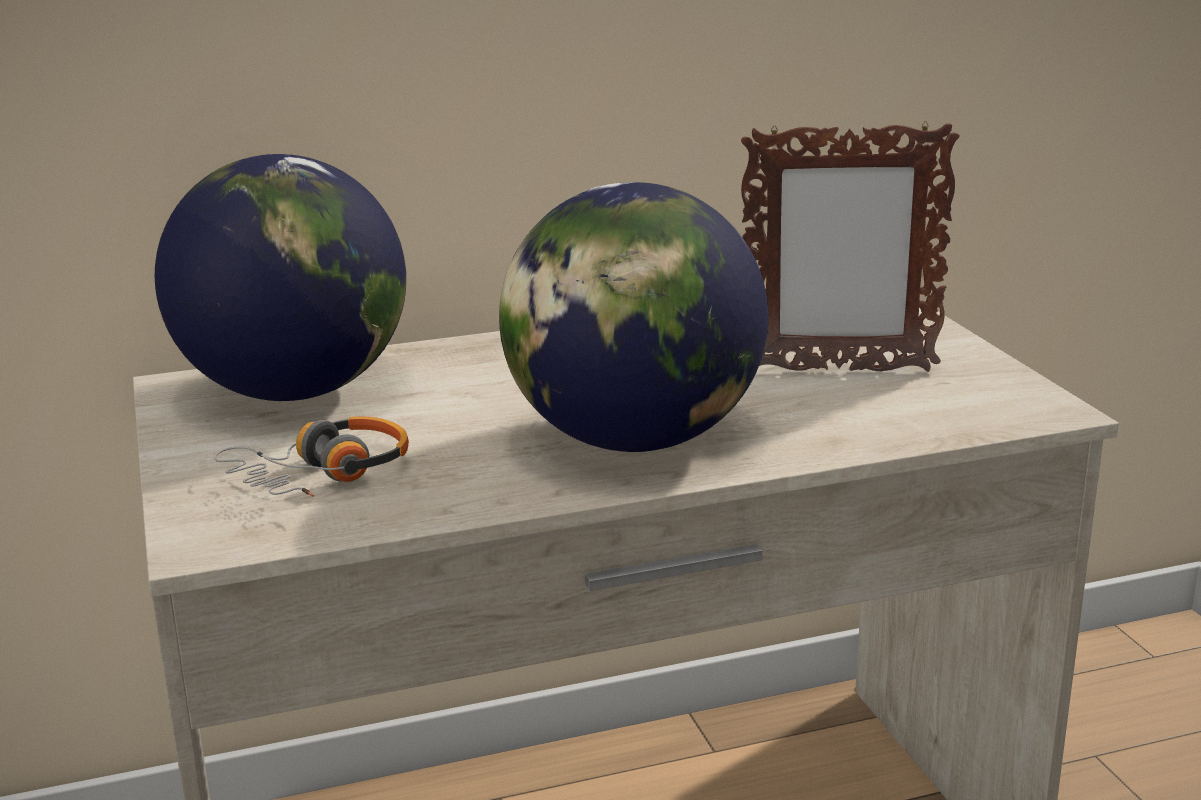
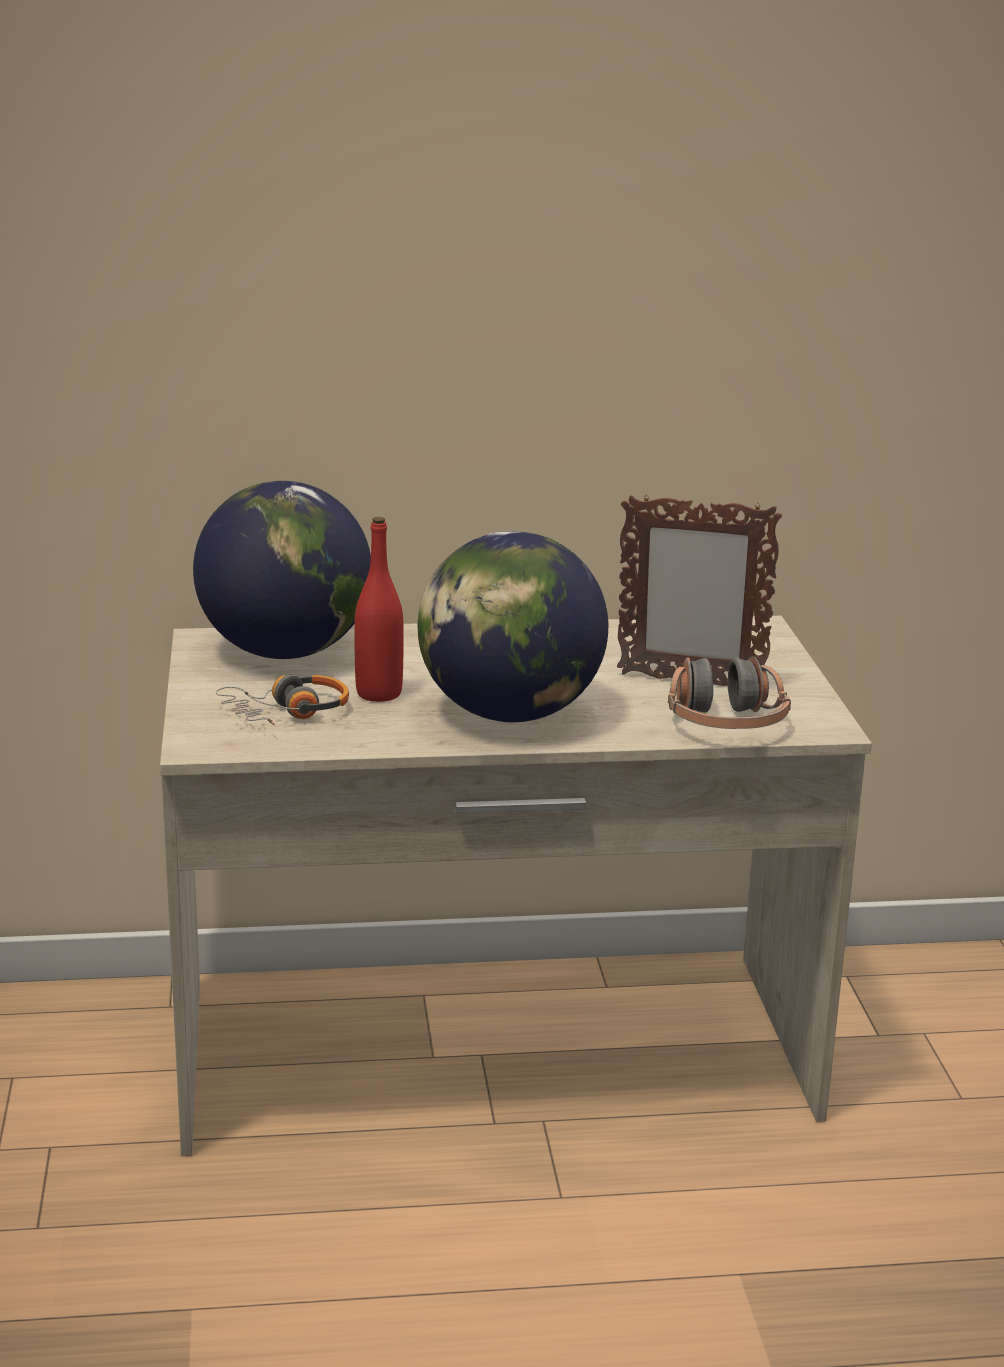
camera: 10 degrees right, 0 degrees up
(443, 433) = (379, 694): none -> red bottle
(920, 419) = (725, 723): none -> headphones

